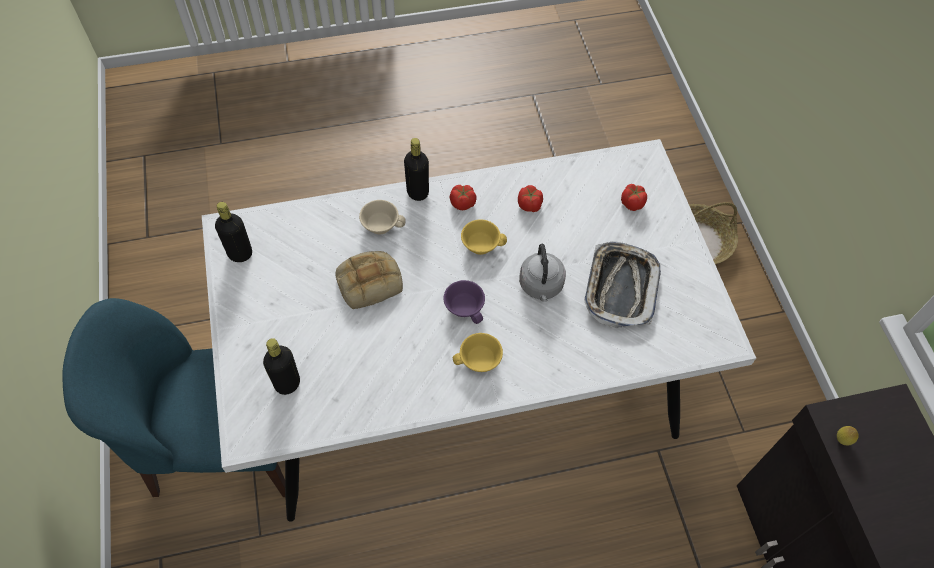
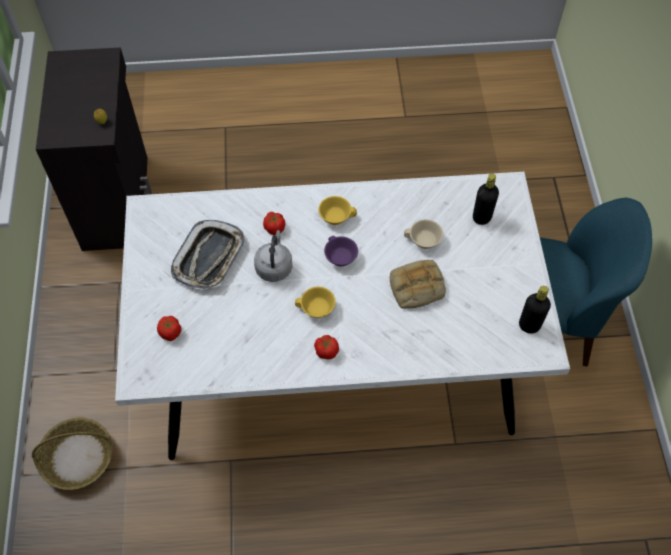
camera: 170 degrees left, 0 degrees up
(381, 224) = (403, 339): beige cup -> beige cup (423, 241)
(417, 192) = (367, 367): black bottle -> none
(529, 205) = (265, 342): tomato -> tomato (274, 228)

